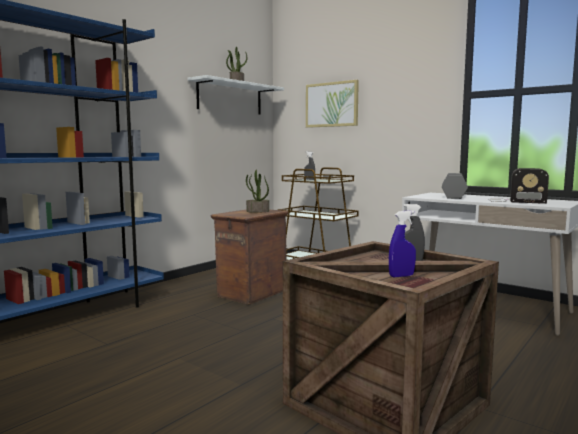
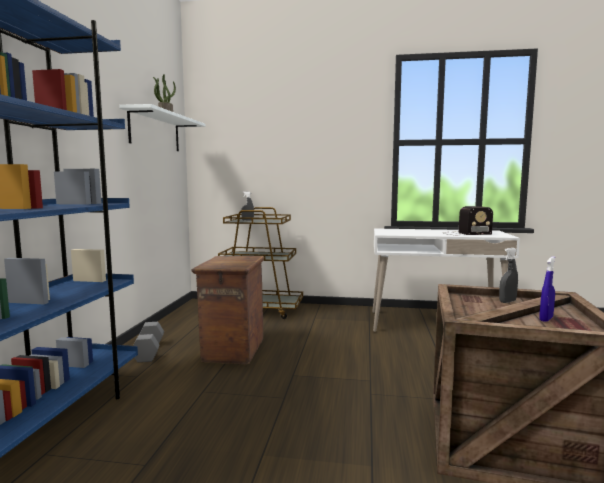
camera: 30 degrees left, 0 degrees up
(257, 211) = (237, 260): potted plant -> none
(332, 104) = (260, 144): picture -> none
(454, 196) = (409, 231): grey dumbbell -> grey dumbbell (149, 352)

